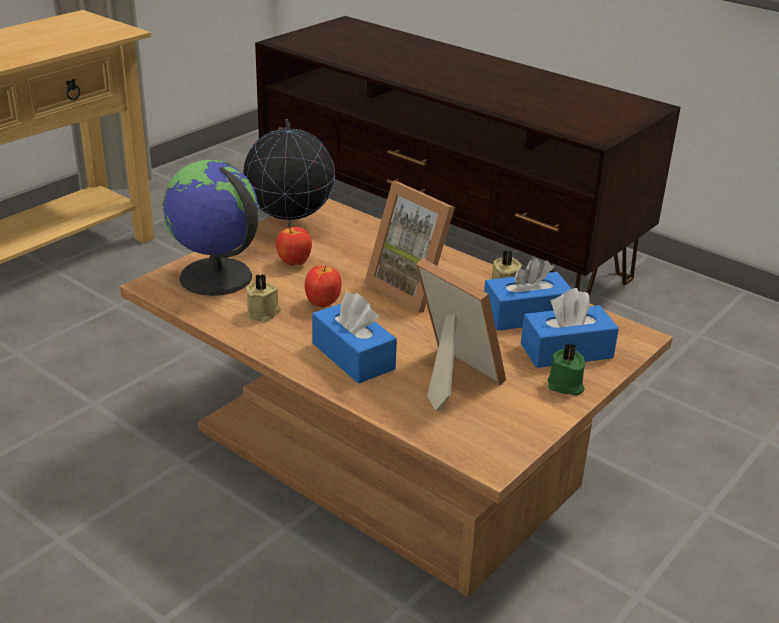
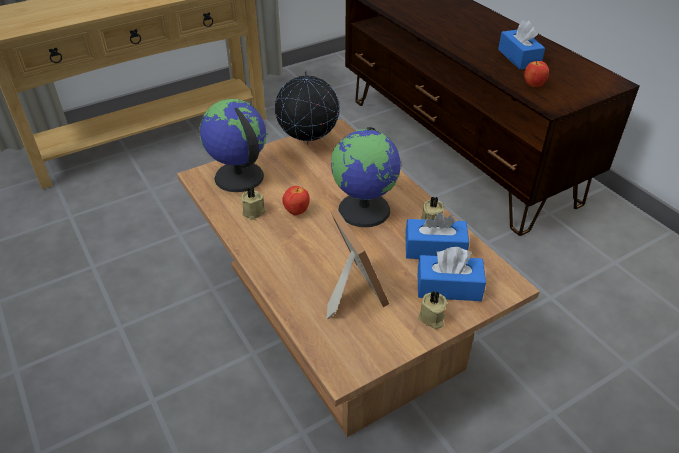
camera: 20 degrees right, 10 degrees up
(294, 263) = (295, 174): apple -> apple (533, 85)
(353, 356) = (294, 260): blue tissue box -> blue tissue box (519, 58)
(413, 288) = (365, 209): picture frame -> globe
(565, 386) = (431, 318): green candle -> beige candle

